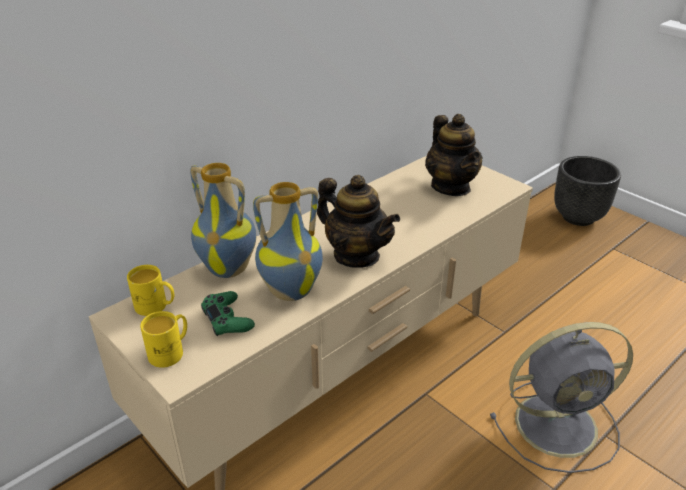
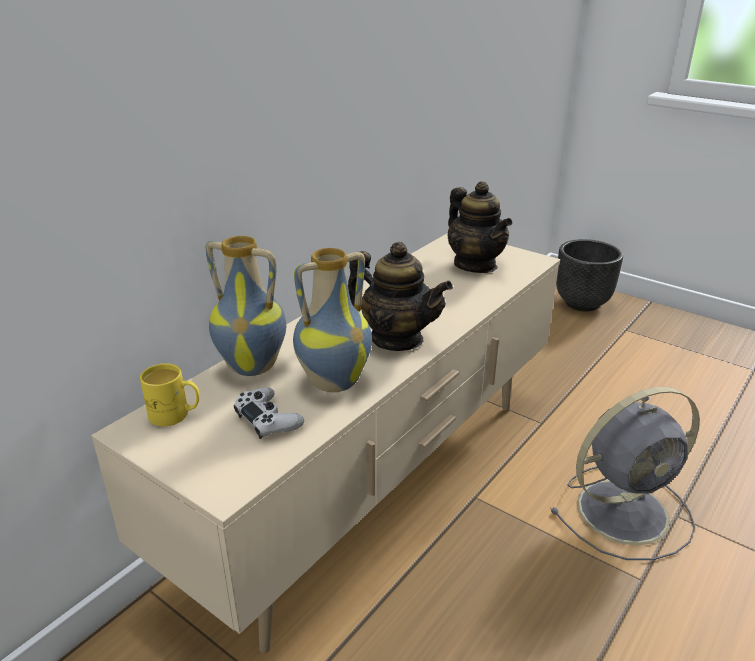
camera: 10 degrees left, 5 degrees down
(171, 352) = (208, 462): yellow mug -> none
(227, 319) = (268, 420): green game controller -> white game controller

